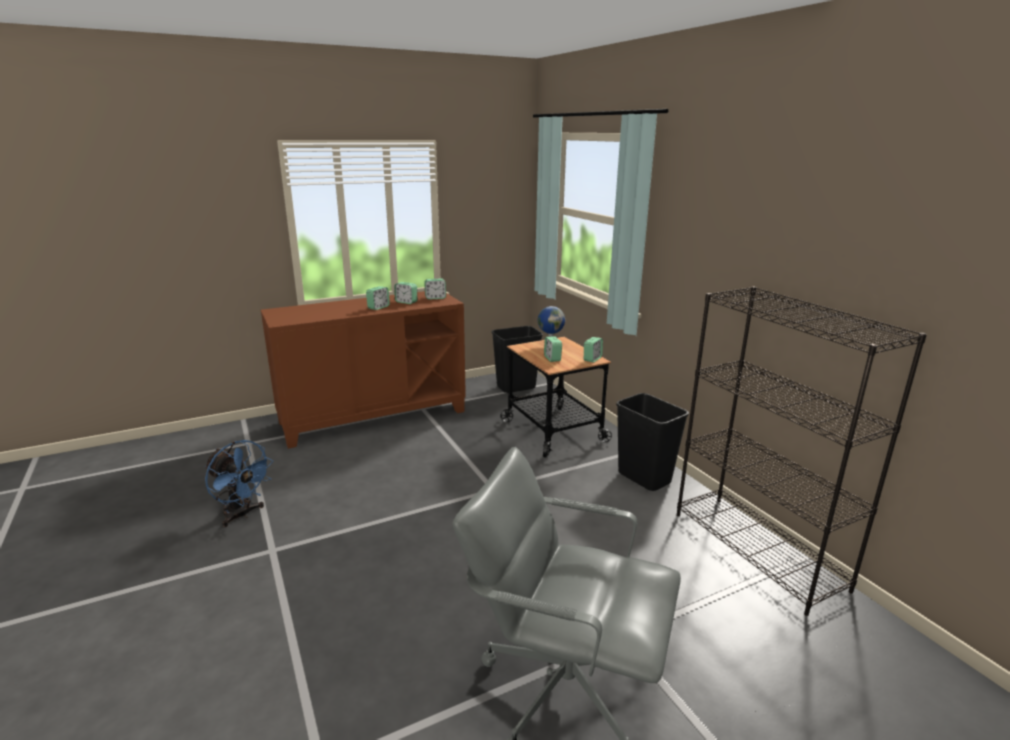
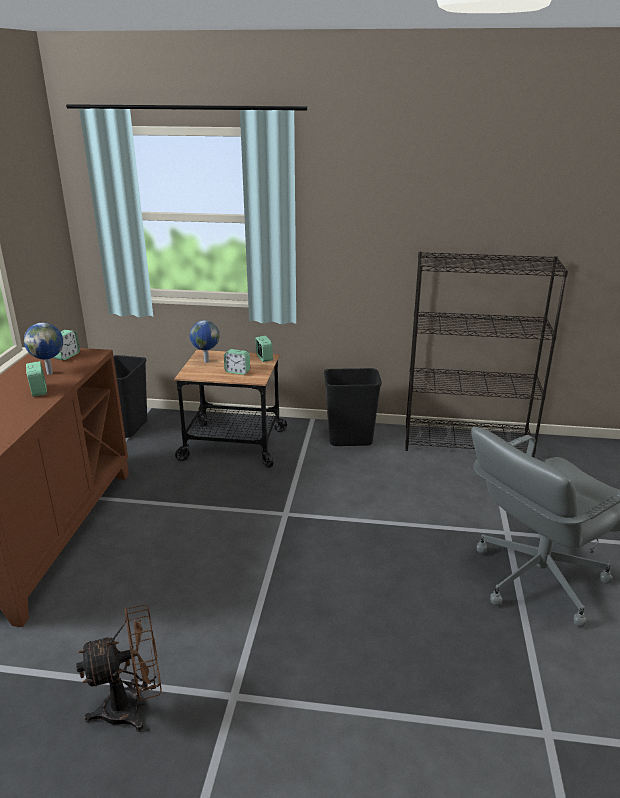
camera: 55 degrees left, 5 degrees up
(242, 515) = (132, 707): blue fan -> brown fan
(406, 302) = (50, 373): alarm clock -> globe

